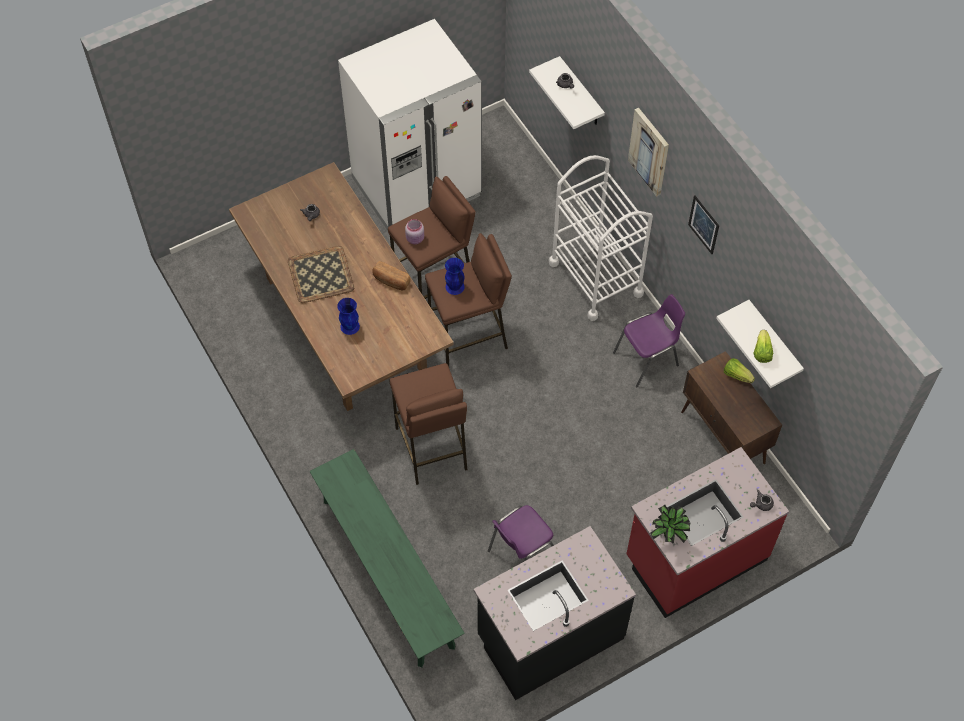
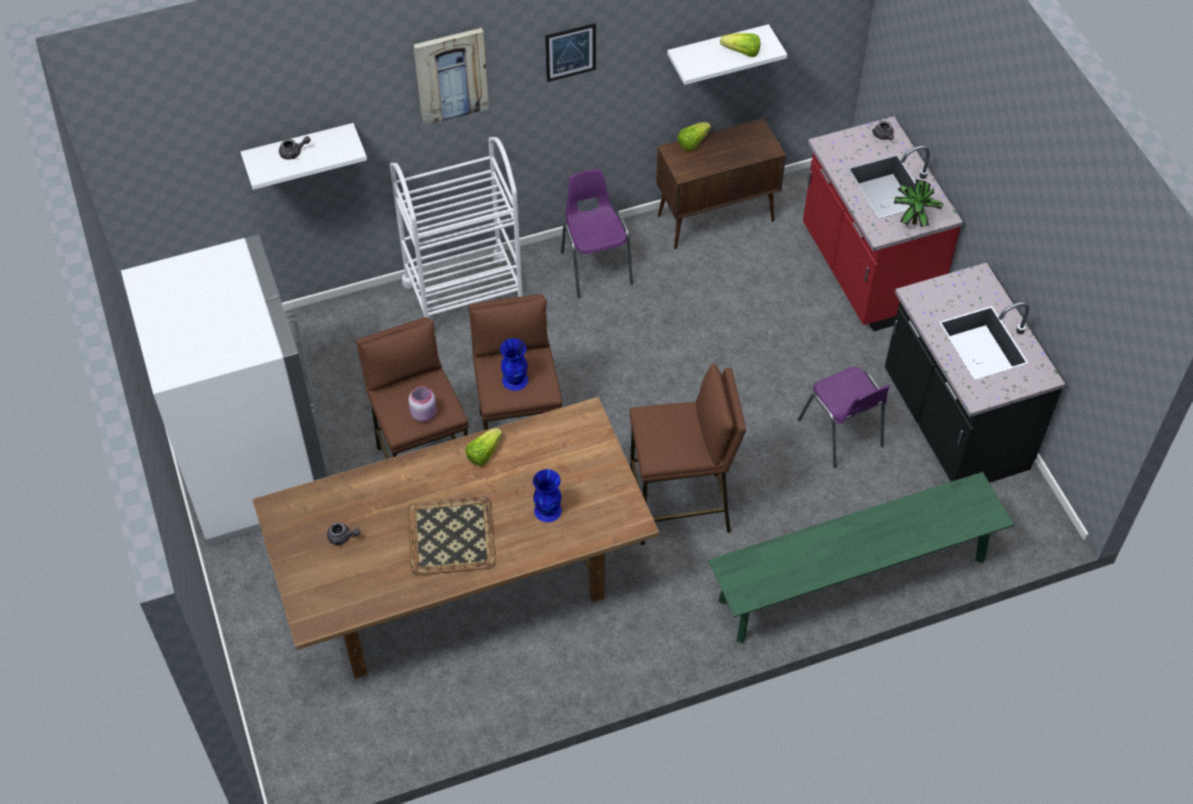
camera: 80 degrees left, 5 degrees down
(391, 281) = (484, 453): bread -> lettuce

